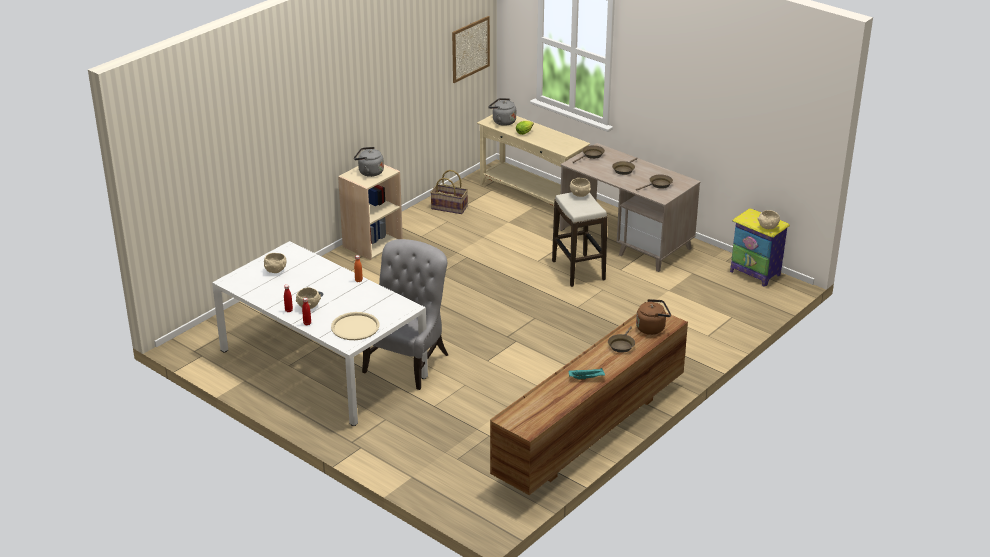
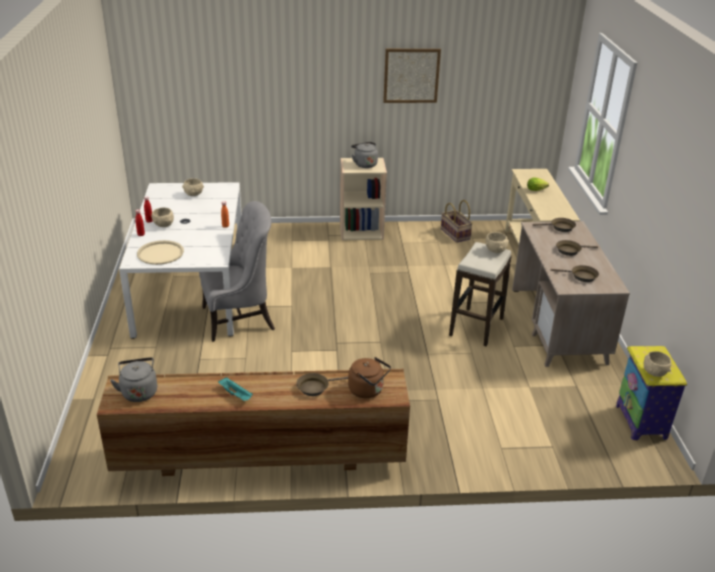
camera: 45 degrees right, 0 degrees up
(470, 48) = (529, 97): picture -> picture (411, 75)
(502, 121) = (532, 176): grey kettle -> grey kettle (139, 391)

